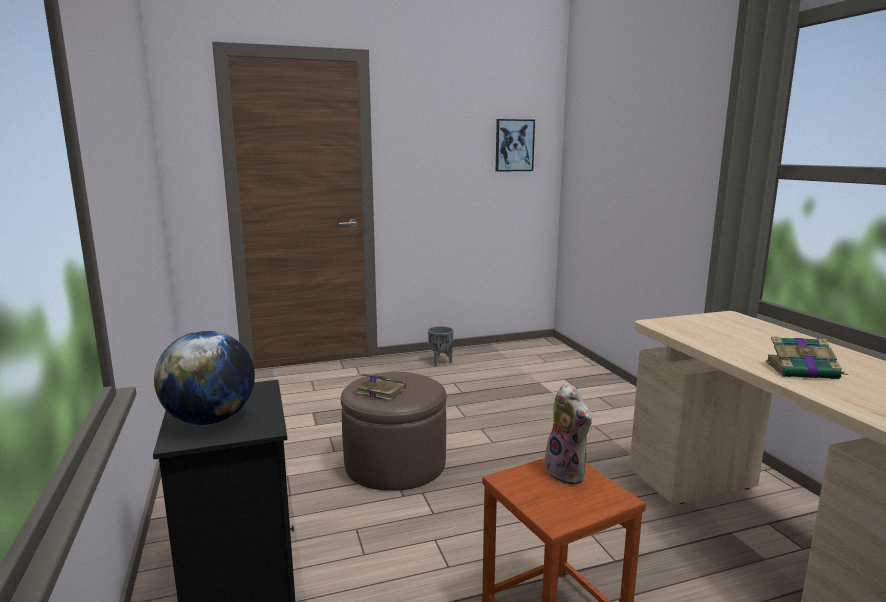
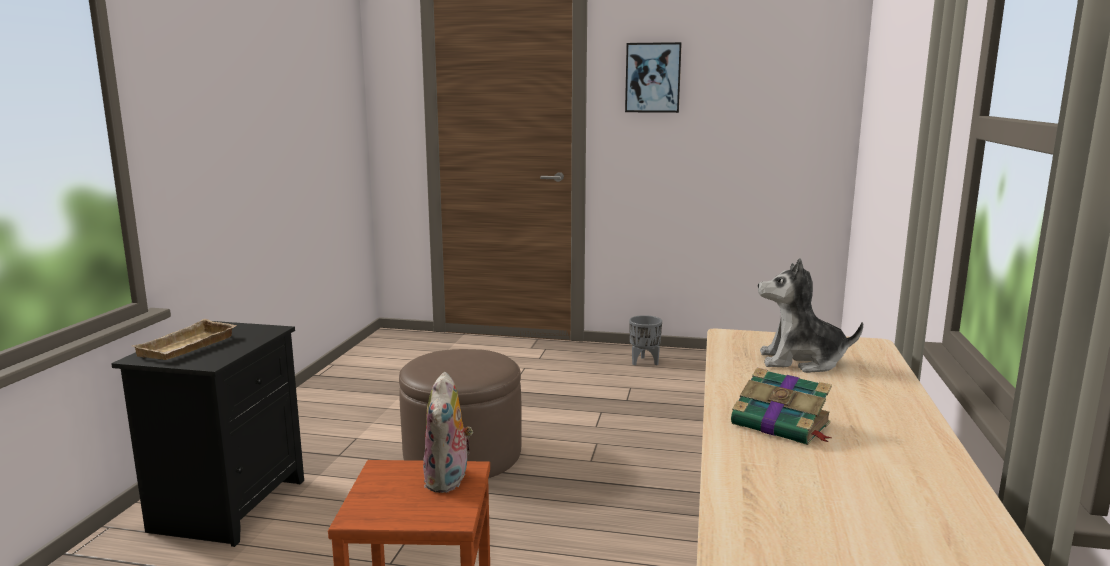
camera: 30 degrees right, 0 degrees up
(210, 420) = (188, 347): globe -> beige tray
(380, 391) = (437, 365): book -> none
(514, 145) = (783, 83): picture -> picture (653, 77)
(725, 331) = (801, 361): none -> plush toy

